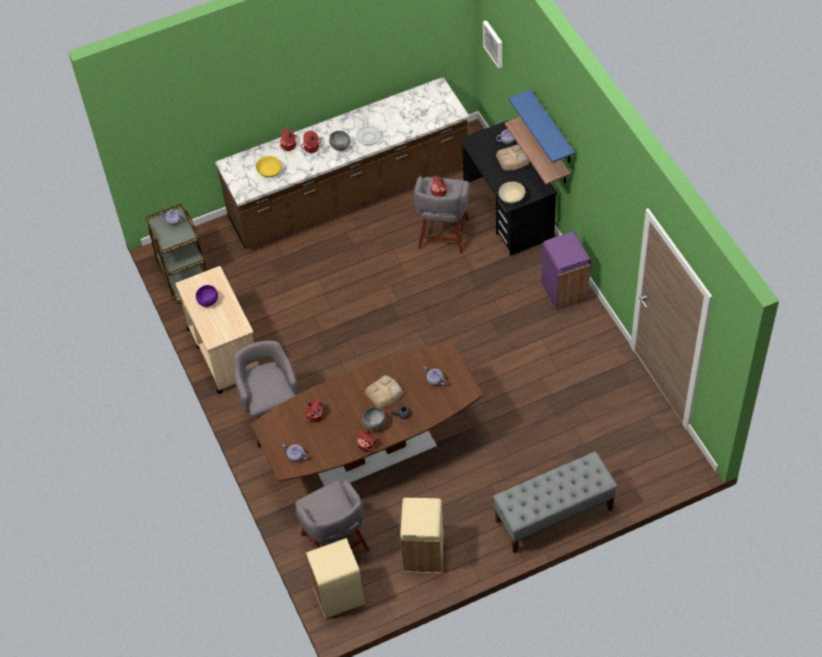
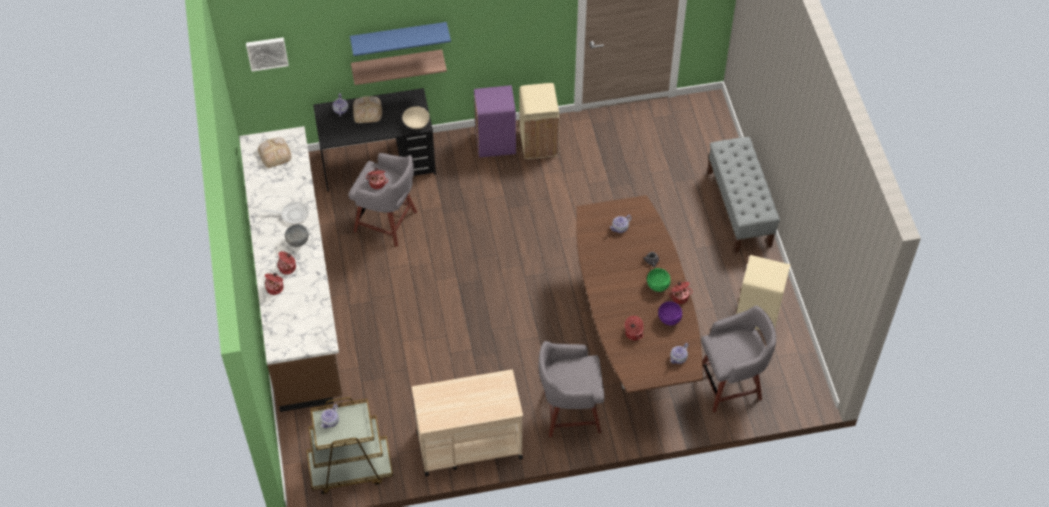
camera: 80 degrees left, 0 degrees up
(208, 302) = (458, 404): purple bowl -> purple bowl (669, 319)
(269, 172) = (305, 312): yellow bowl -> none
(339, 596) = (789, 392): beige trash can -> beige trash can (539, 143)
(375, 424) = (657, 285): grey bowl -> green bowl
(385, 393) = (623, 270): bread -> bread (275, 153)

